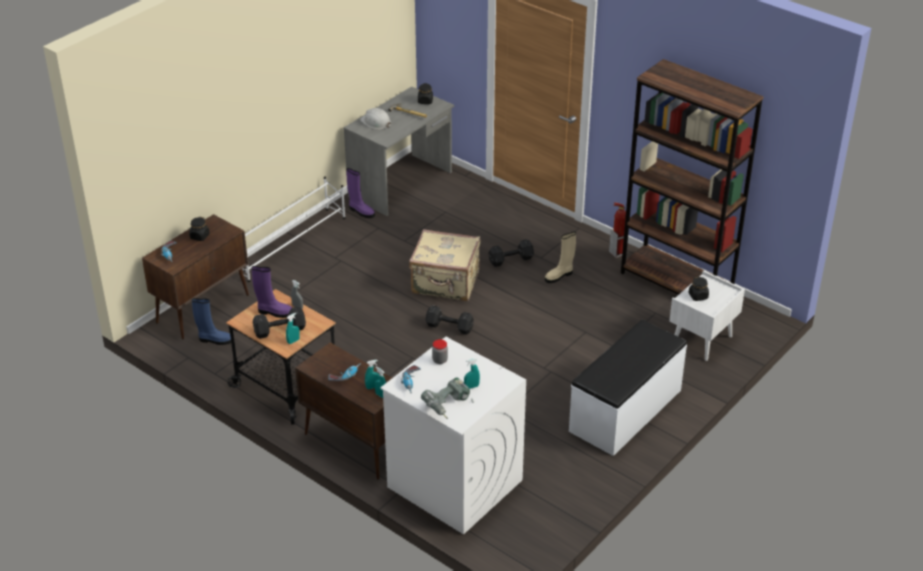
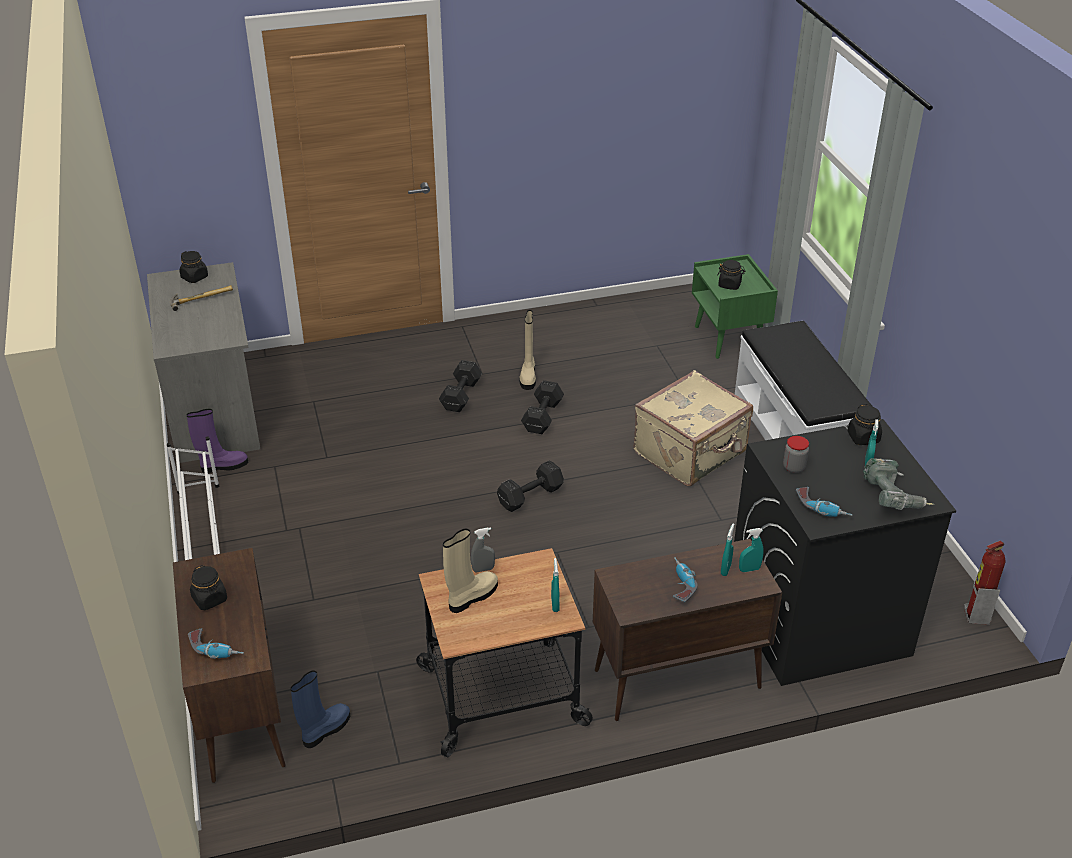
camera: 55 degrees left, 0 degrees up
(274, 312) = (471, 597): purple boot -> beige boot
(278, 330) = (516, 609): black dumbbell -> black dumbbell (541, 417)
(376, 122) = (183, 330): white hard hat -> none
(445, 283) = (447, 462): beige suitcase -> beige suitcase (691, 453)
(453, 483) = (817, 622): white washing machine -> black washing machine
(497, 377) = (863, 437): none -> black jar
(617, 252) = (533, 322): fire extinguisher -> fire extinguisher (976, 616)
(676, 283) = (624, 311): brown bookcase -> none
(702, 341) = (729, 339): white nightstand -> green nightstand

